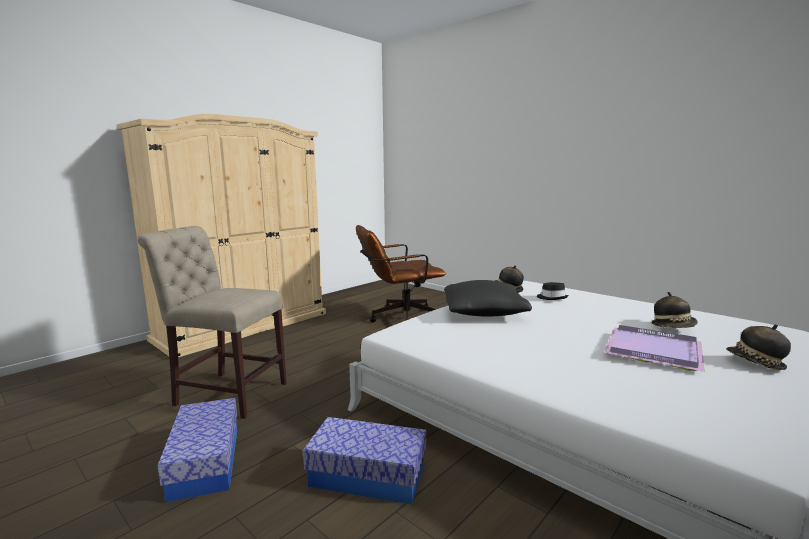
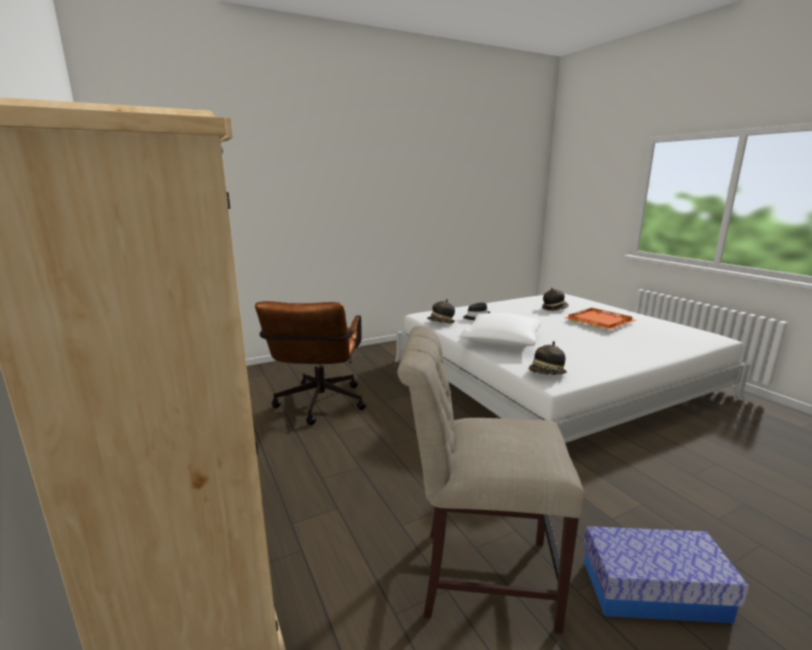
camera: 70 degrees left, 5 degrees up
(227, 392) = (478, 574): beige chair -> beige chair turned 60 degrees clockwise
(367, 476) = (653, 481): storage box -> none
(484, 312) = (502, 341): black pillow -> white pillow
(655, 351) = (601, 321): purple tray -> orange tray
(755, 363) = (613, 311): hat -> hat (547, 374)

